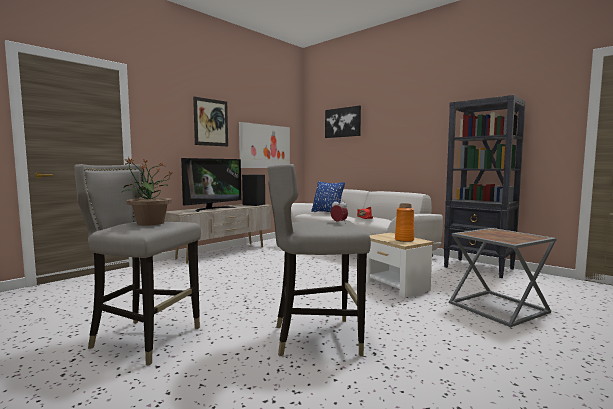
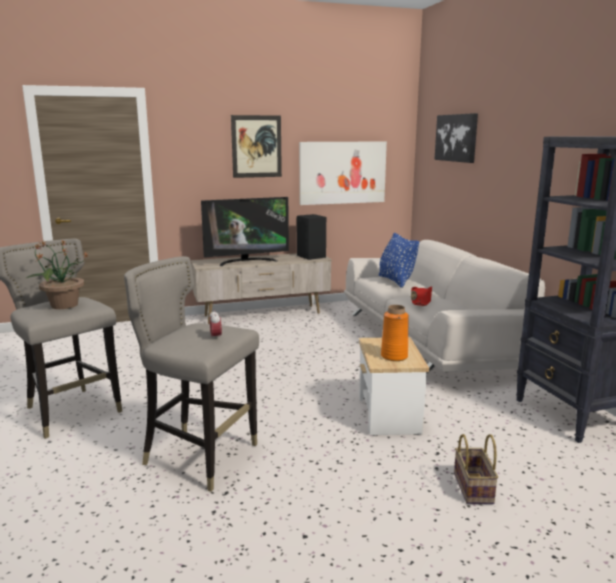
camera: 30 degrees right, 10 degrees up
(500, 308) = (474, 489): grey side table -> basket

